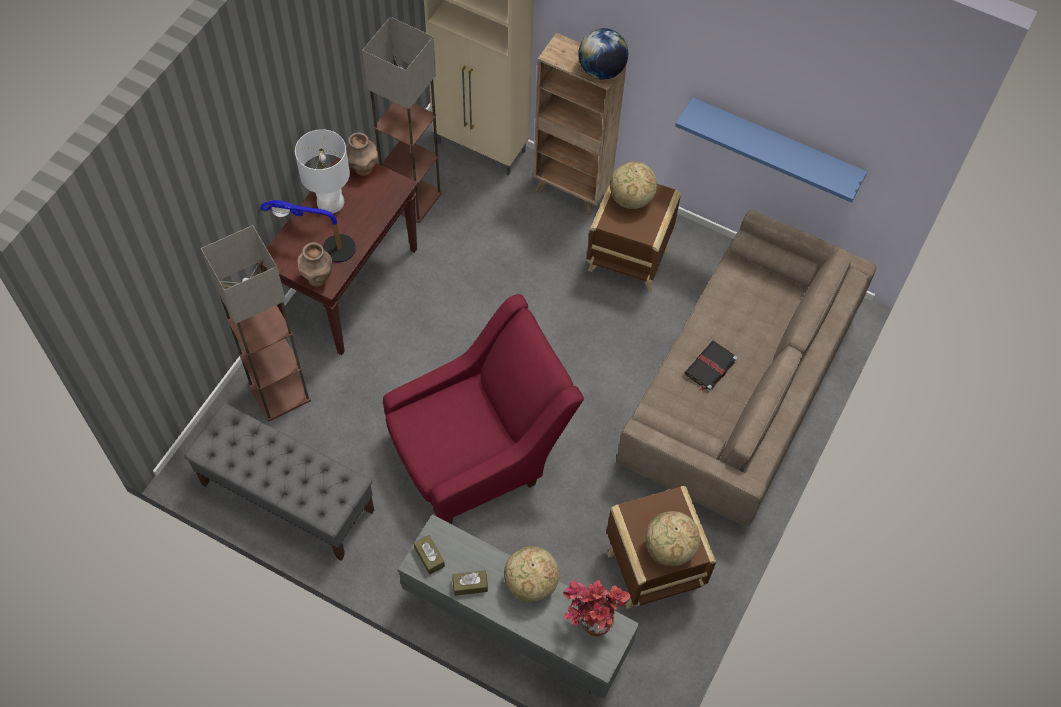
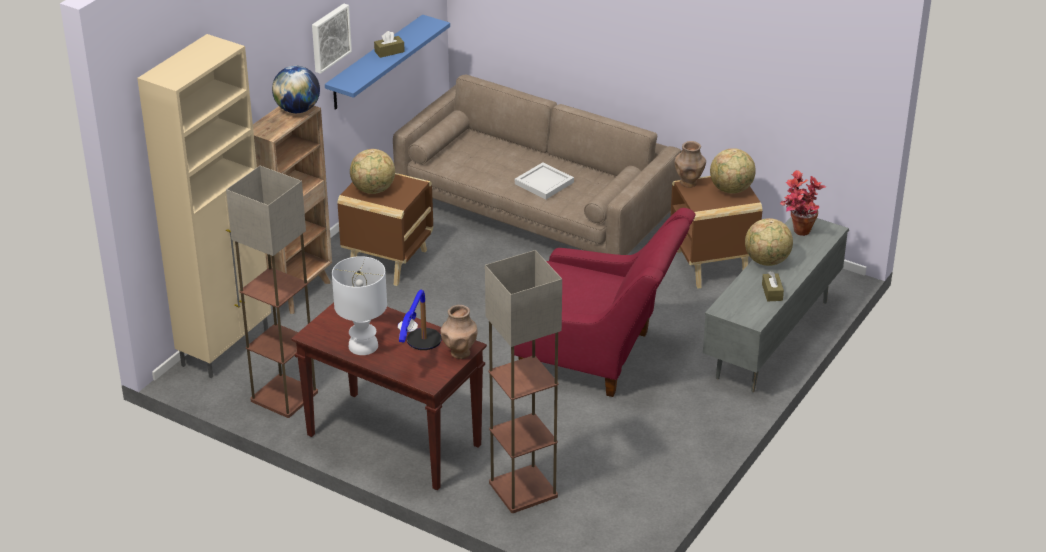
camera: 85 degrees left, 25 degrees down
(287, 497) = (647, 481): grey bench -> none
(363, 169) = (323, 325): brown vase -> brown vase (688, 183)
(429, 557) = (747, 314): brown tissue box -> brown tissue box (389, 52)
(478, 453) = (598, 357): red armchair -> red armchair turned 135 degrees clockwise
(710, 367) = (544, 182): black book -> white tray
(712, 68) = (329, 37): none -> picture

